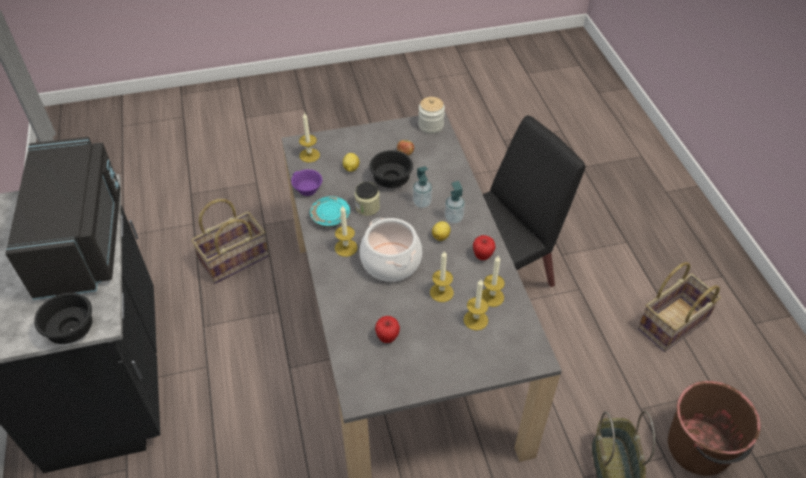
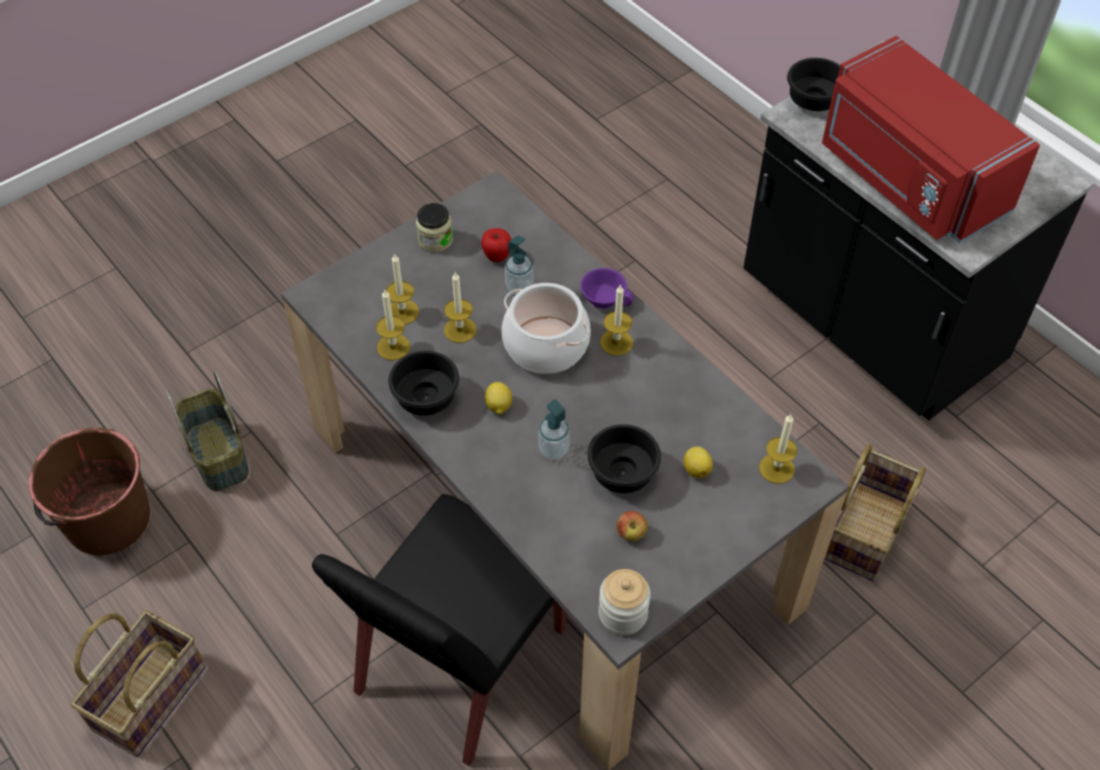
camera: 155 degrees right, 5 degrees up
(83, 241) = (908, 179): black microwave -> red microwave
(306, 189) = (734, 407): purple cup -> purple cup (605, 297)
(330, 217) = (668, 377): turquoise plate -> none
(367, 207) = (627, 412): jar -> jar (435, 240)
(453, 218) = (494, 442): soap dispenser -> soap dispenser (519, 287)
(482, 256) = (428, 398): apple -> black bowl

